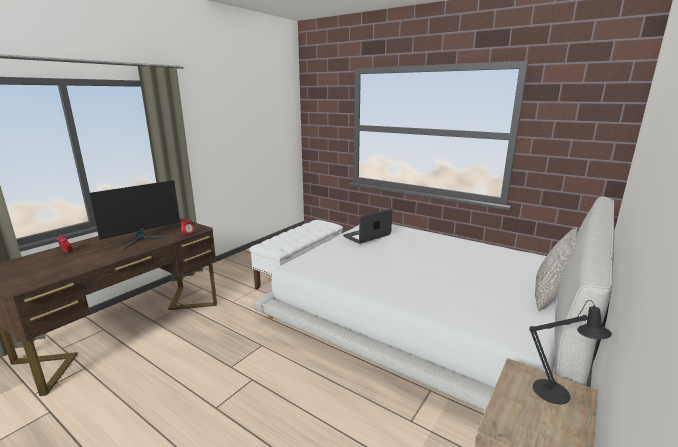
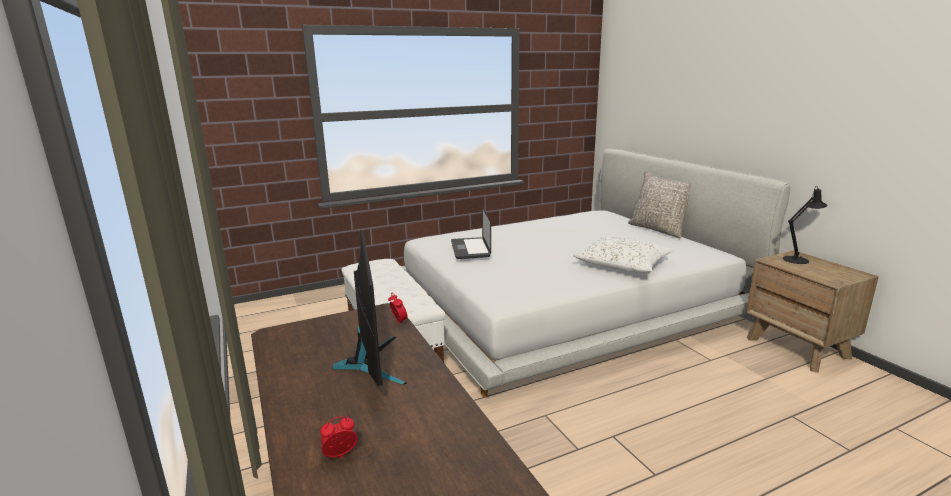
camera: 60 degrees left, 0 degrees up
(413, 292) = (623, 265): none -> white pillow

